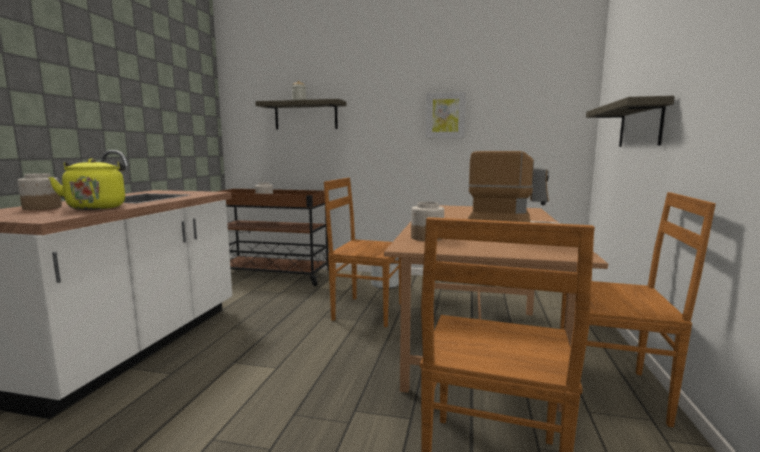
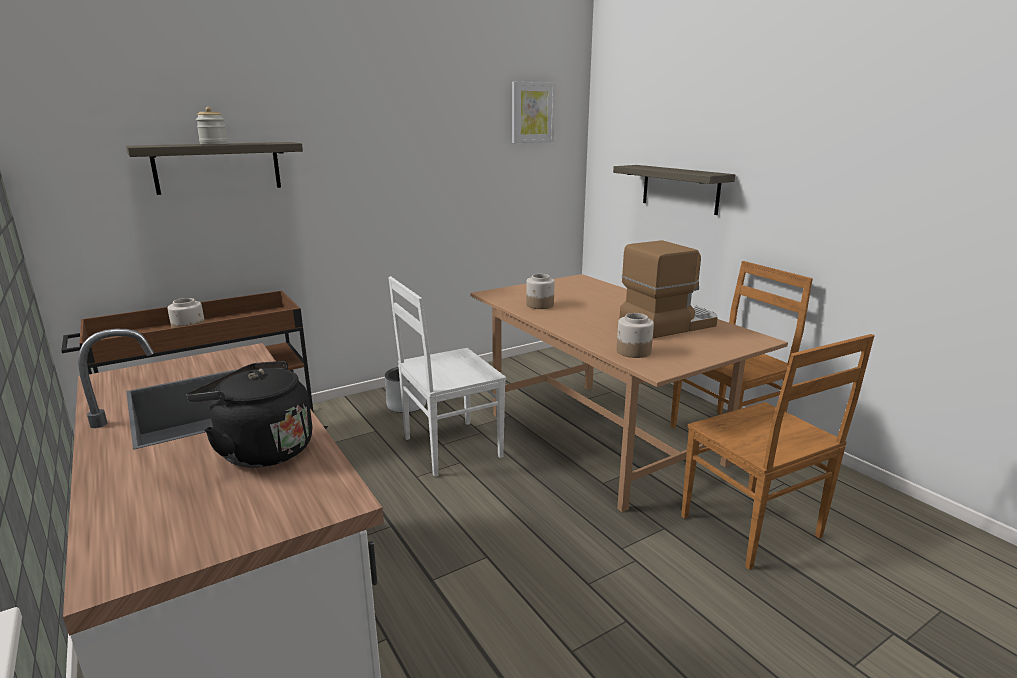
camera: 45 degrees left, 10 degrees up
(41, 208) = (161, 492): jar -> jar (540, 305)
(97, 207) = (261, 450): yellow kettle -> black kettle
(366, 311) = (449, 448): brown chair -> white chair
(445, 115) = (438, 161): picture -> picture (532, 112)

